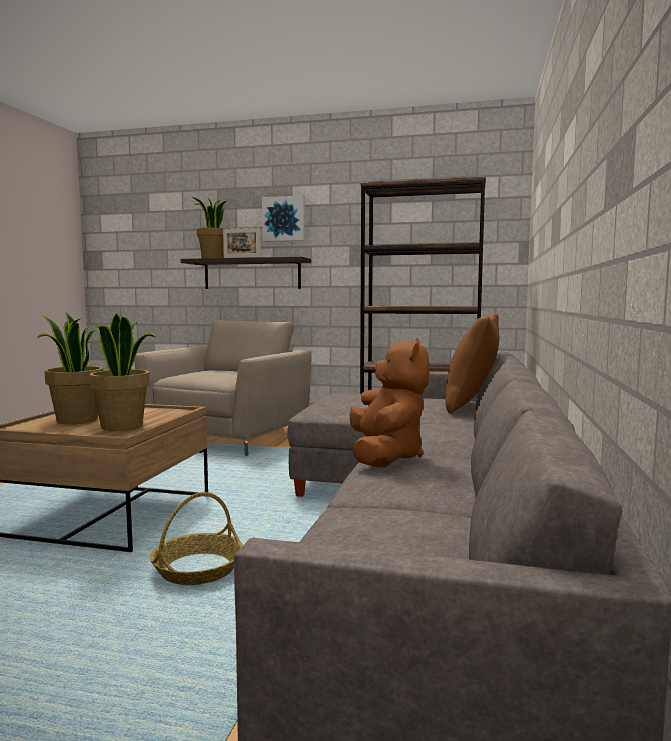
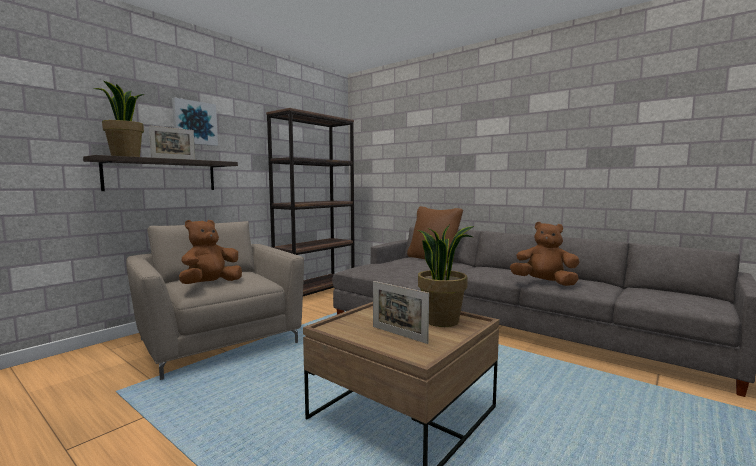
camera: 65 degrees left, 0 degrees up
(76, 420) = (399, 334): potted plant -> picture frame
(197, 374) = (210, 284): none -> brown plush toy
(197, 569) = (528, 386): basket -> none

